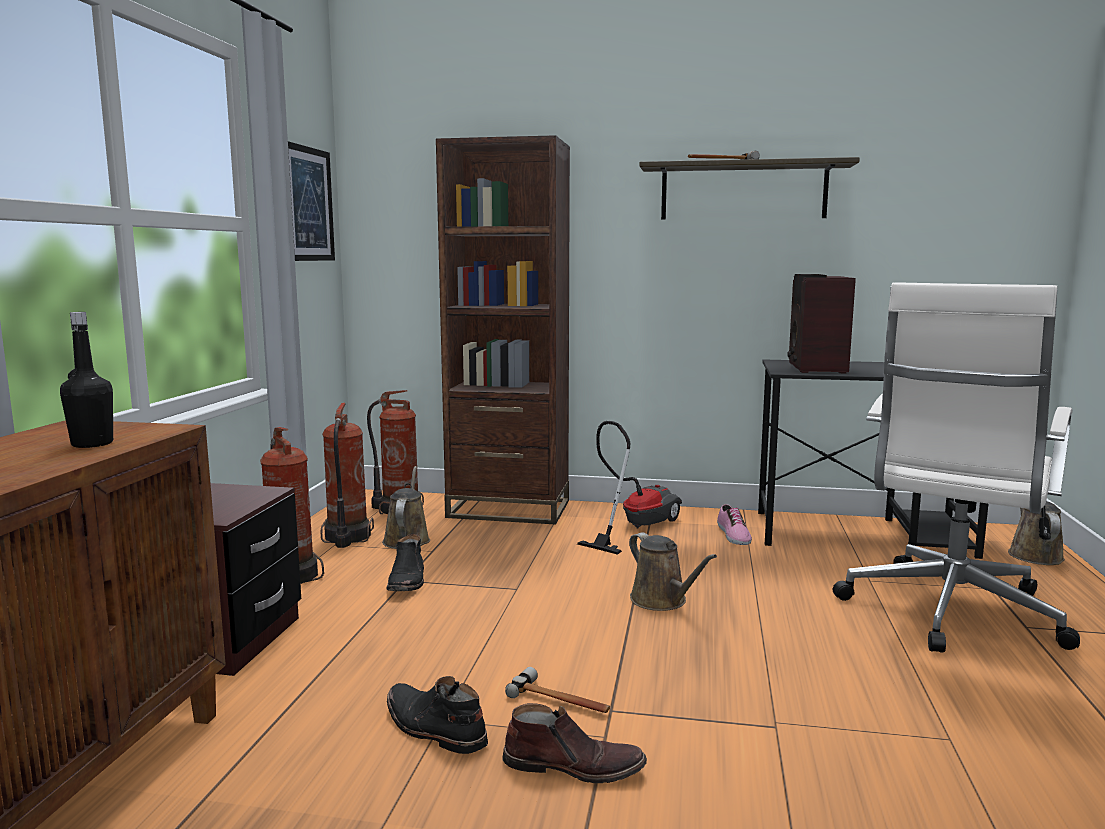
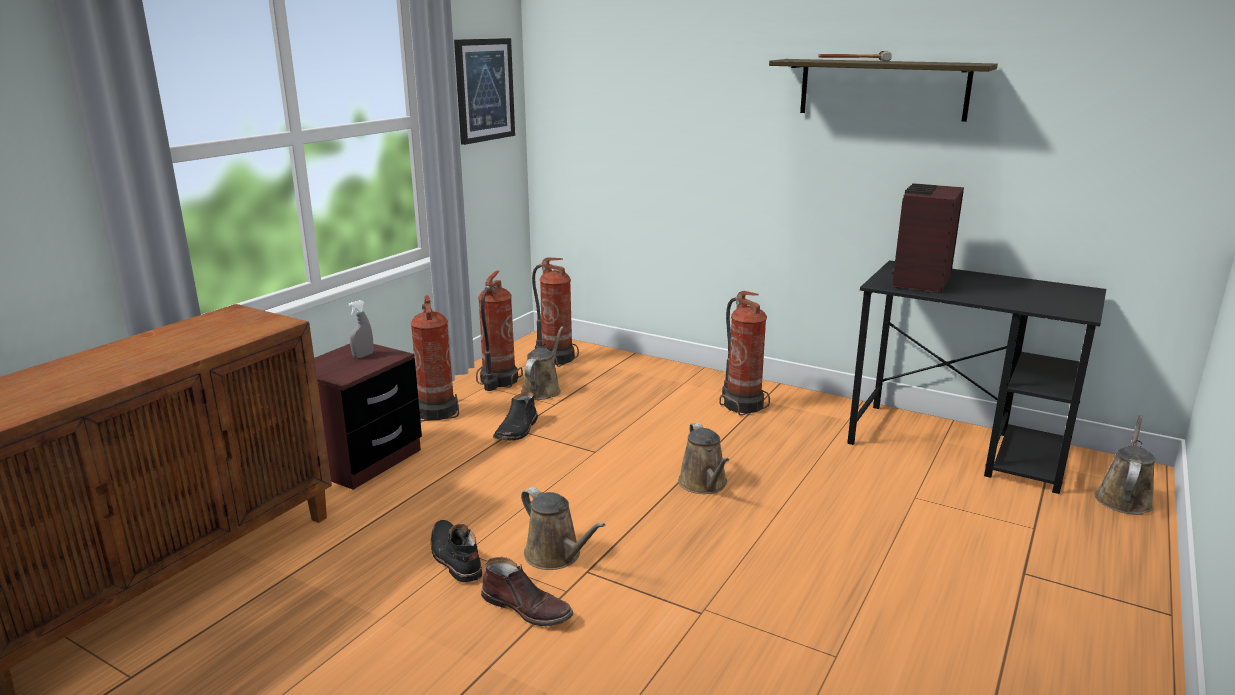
camera: 20 degrees right, 10 degrees up
(92, 444) = (225, 336): black bottle -> none
(226, 495) = (363, 356): none -> grey spray bottle
(508, 509) = (646, 370): brown bookcase -> none
(560, 701) = (556, 556): hammer -> brown watering can
(634, 526) = (742, 405): vacuum cleaner -> fire extinguisher
(732, 535) = (826, 427): shoe -> none
(949, 612) = (960, 544): white office chair -> none

